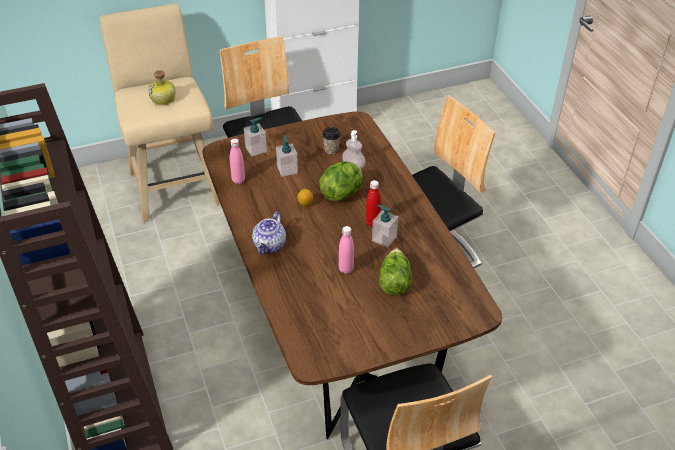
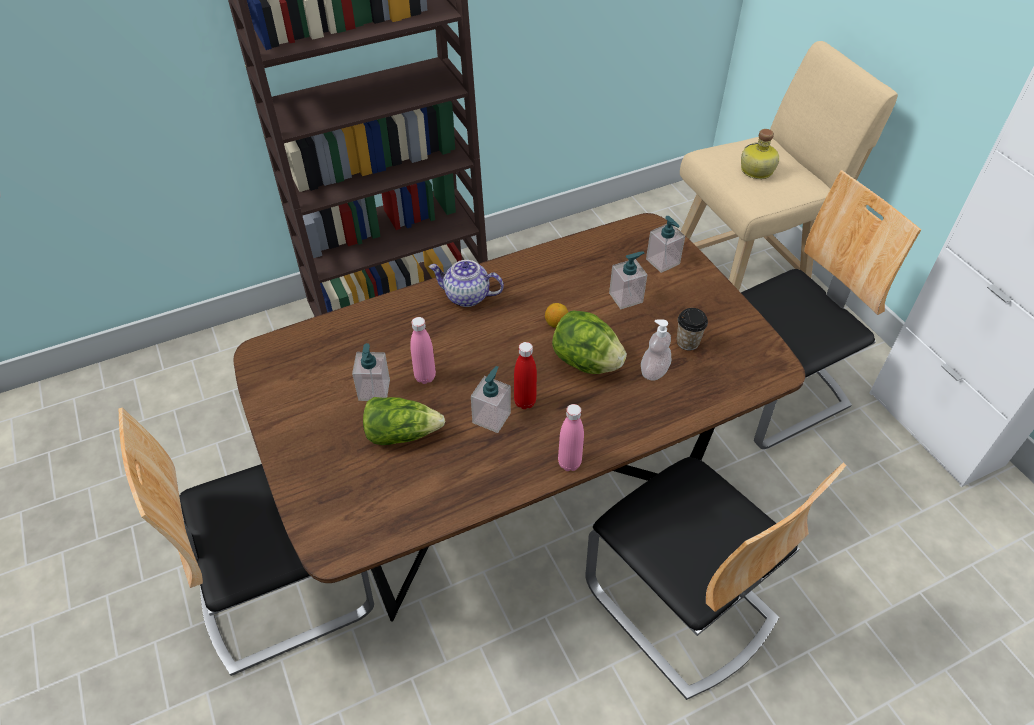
camera: 85 degrees right, 5 degrees up
(238, 180) = (591, 252): pink bottle -> pink bottle (569, 463)
(355, 295) = (374, 390): none -> soap dispenser

